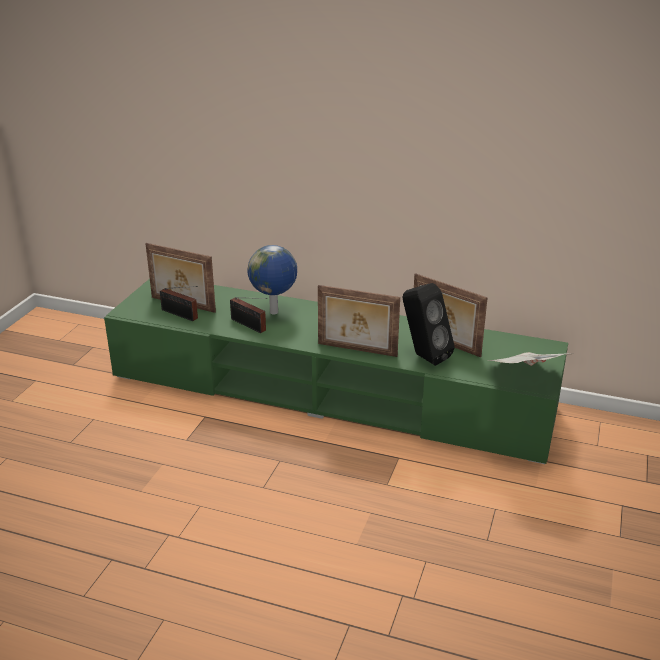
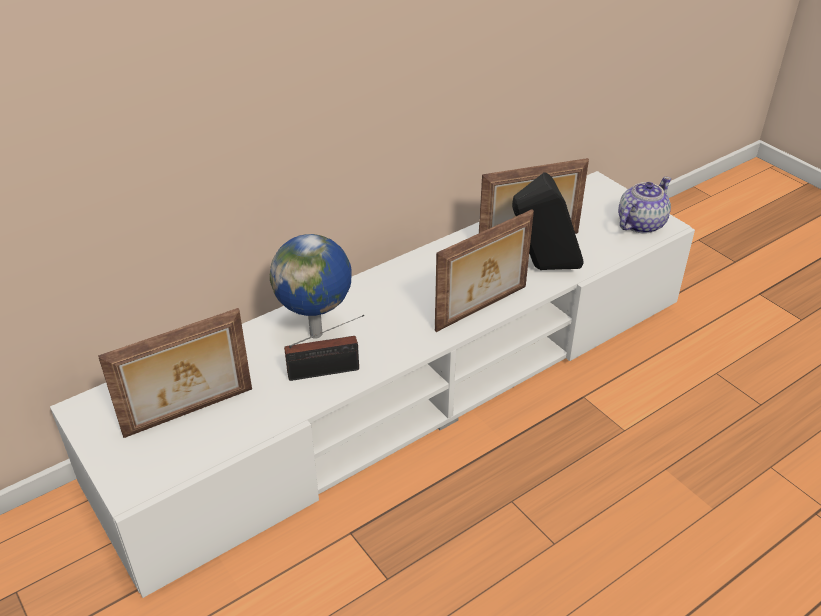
camera: 55 degrees left, 10 degrees up
(181, 315) = (218, 427): radio -> none
(331, 393) = (411, 386): green tv stand -> white tv stand
(527, 376) = (640, 224): newspaper -> teapot

